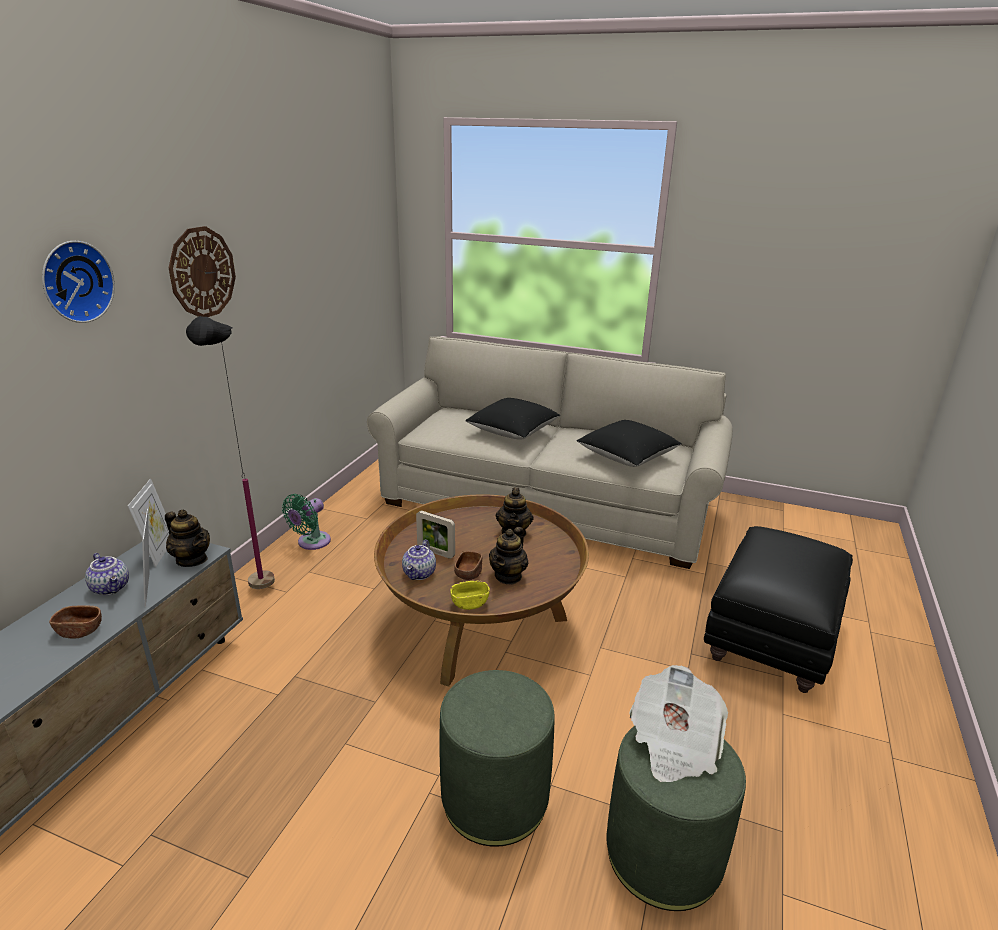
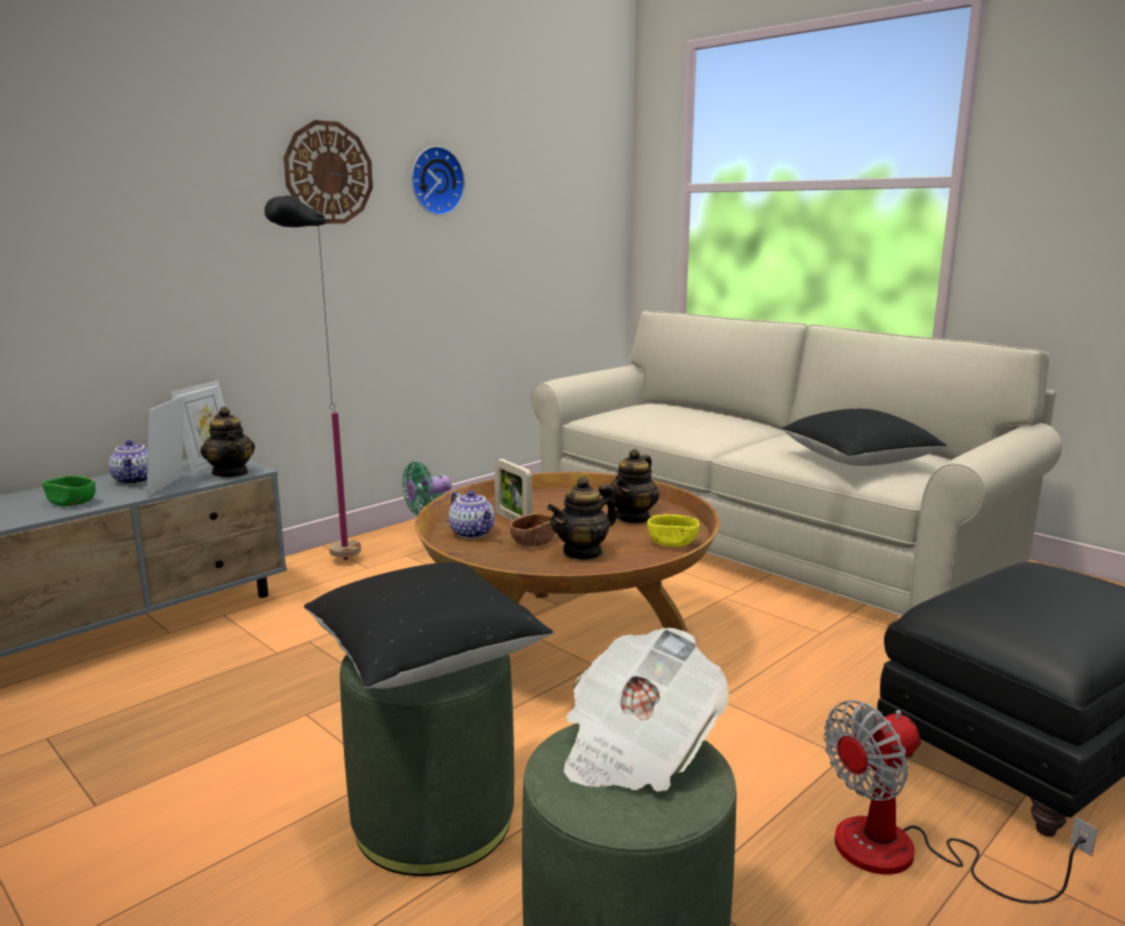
camera: 25 degrees right, 10 degrees down
(75, 281) = (165, 145): wall clock -> wall clock (435, 181)
(80, 631) = (72, 503): brown bowl -> green bowl
(420, 574) = (473, 533): teapot -> teapot turned 75 degrees counterclockwise
(470, 603) = (505, 566): yellow bowl -> yellow bowl (672, 543)
(513, 432) = (713, 425): black pillow -> black pillow (426, 657)
(751, 728) = (905, 855): none -> fan

